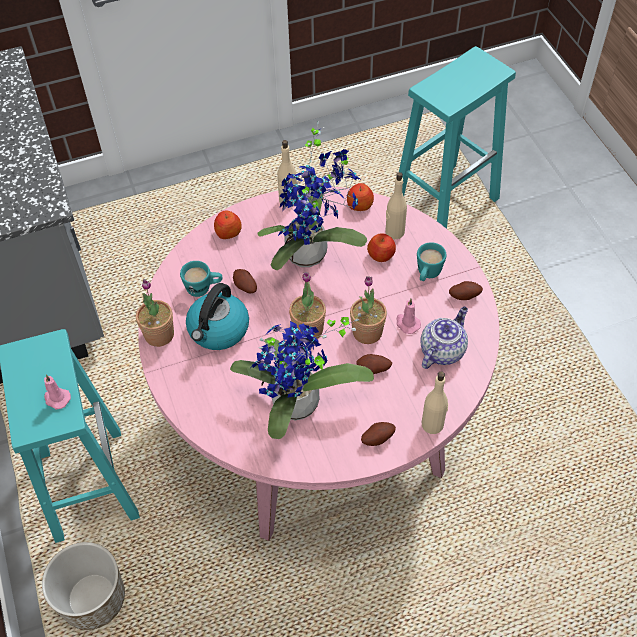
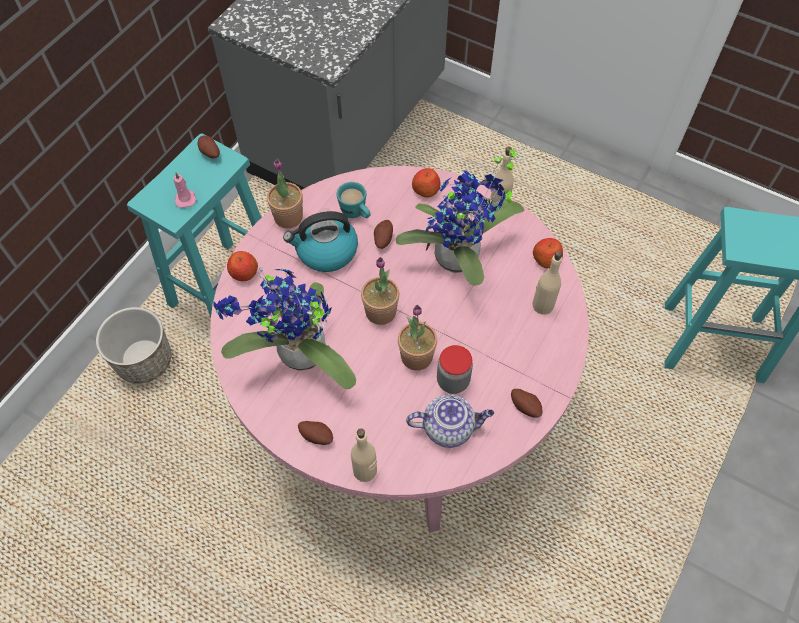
camera: 50 degrees right, 5 degrees up
(373, 370) = (382, 387): potato -> potato (209, 153)
(381, 255) = (507, 312): apple -> apple (244, 273)
(407, 323) = (453, 381): pink candle -> jar
(427, 275) = (520, 362): turquoise mug -> none

